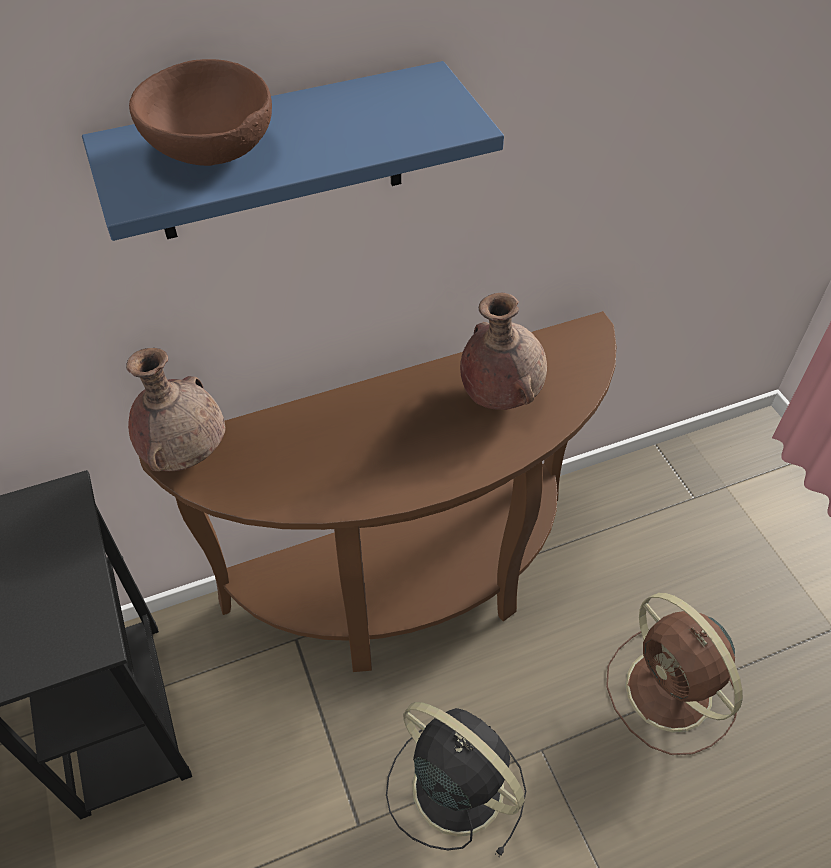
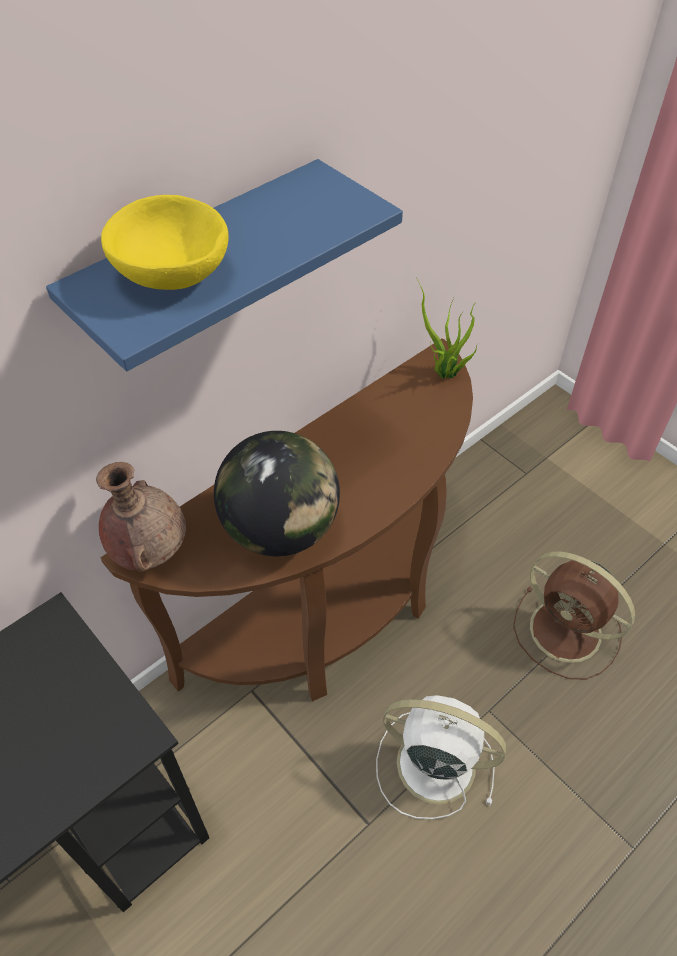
camera: 20 degrees left, 0 degrees up
(209, 151) = (171, 275): brown bowl -> yellow bowl
(327, 471) = (280, 529): none -> globe
(454, 784) = (432, 762): black fan -> white fan
(499, 394) = (391, 426): brown vase -> none
(586, 352) = (444, 374): none -> potted plant

